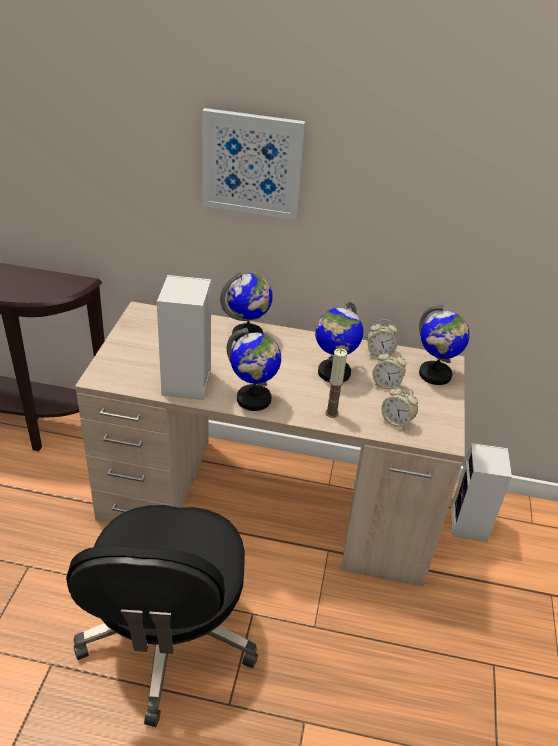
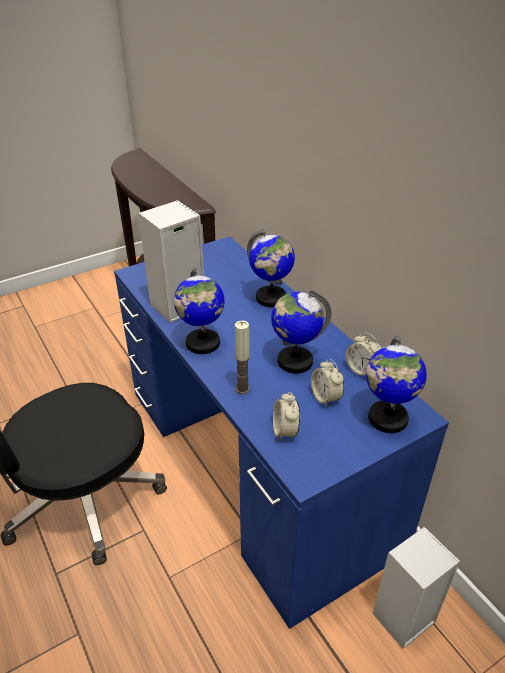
camera: 50 degrees right, 0 degrees up
(252, 164) = (303, 125): picture -> none
(270, 502) = (254, 464): beige desk -> blue desk

